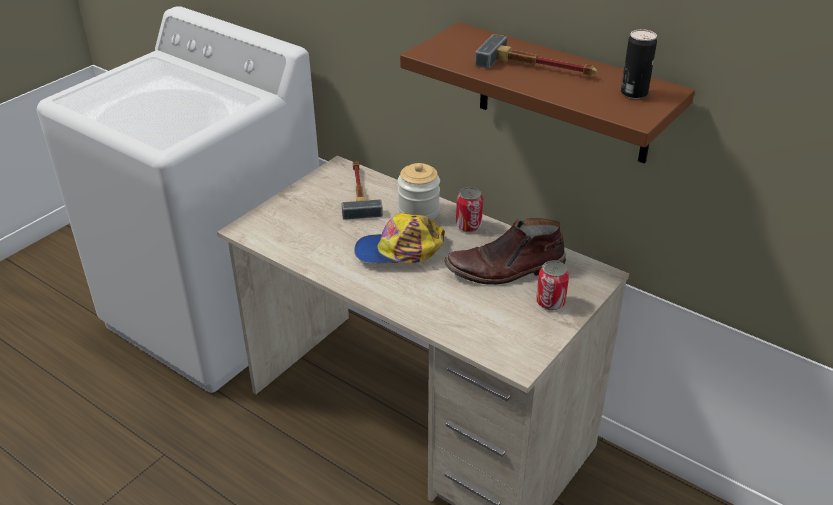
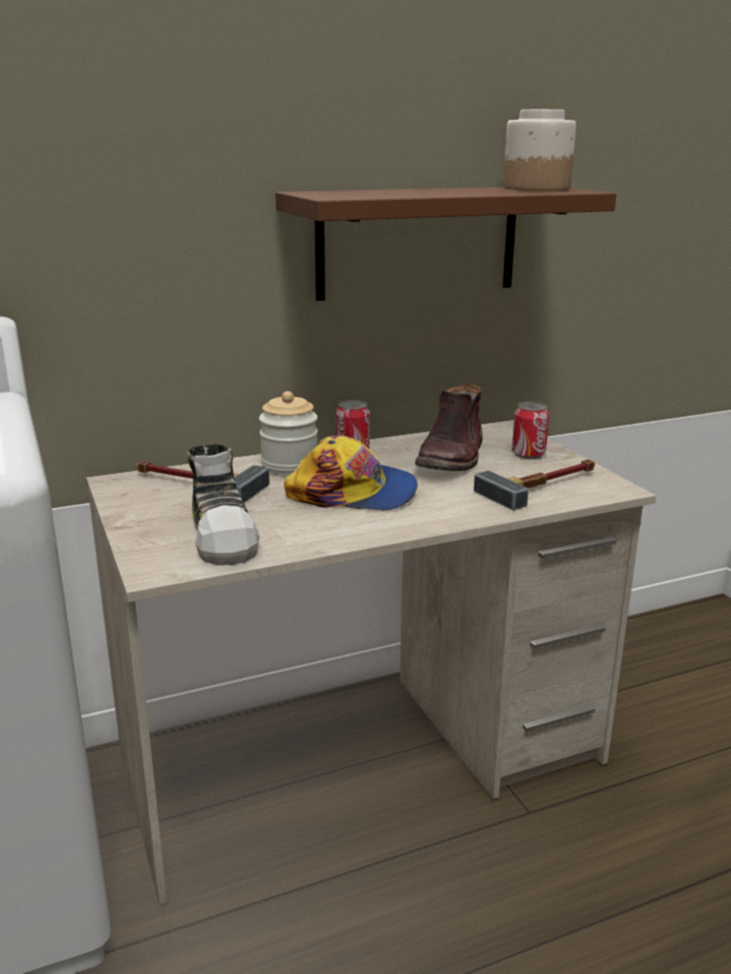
camera: 60 degrees left, 15 degrees down
(298, 232) = (224, 537): none -> shoe
(399, 251) = (353, 492): cap -> cap turned 105 degrees counterclockwise
(538, 67) = (439, 191): hammer -> hammer (544, 486)
(634, 93) = (535, 188): can -> jar

